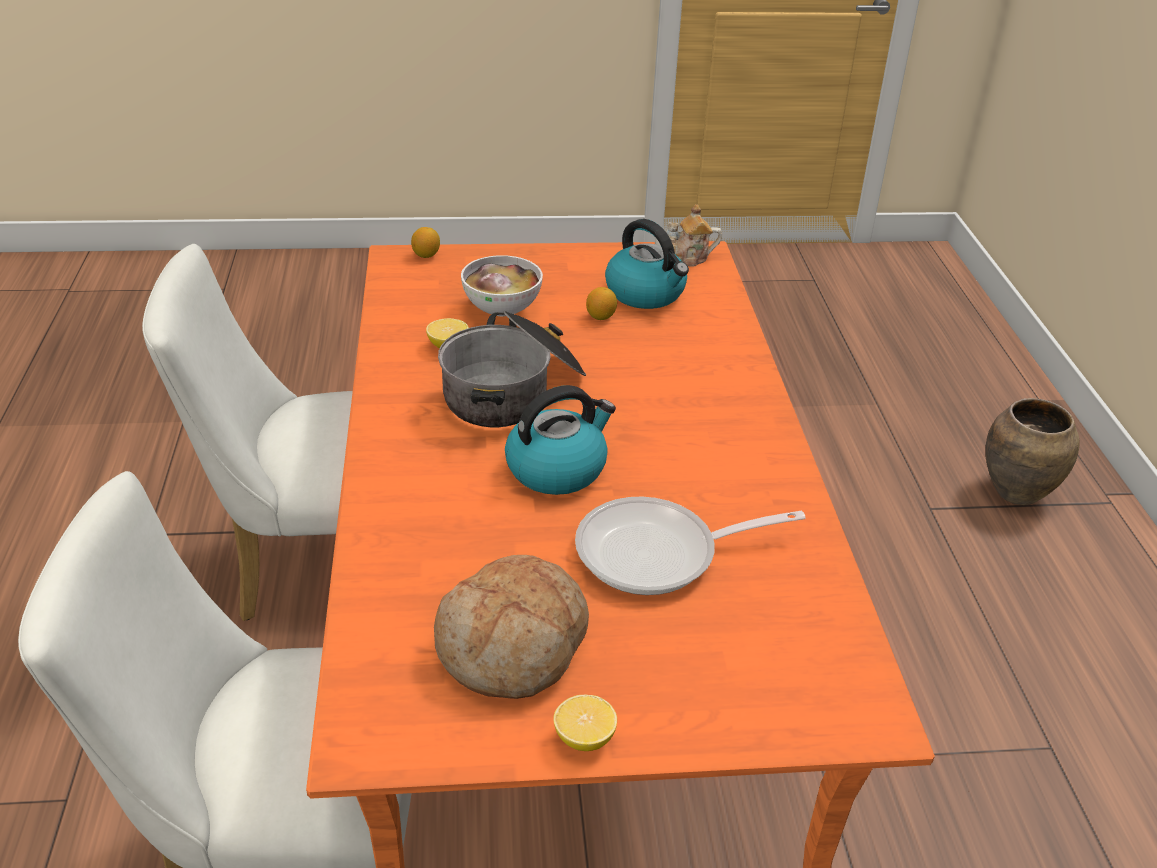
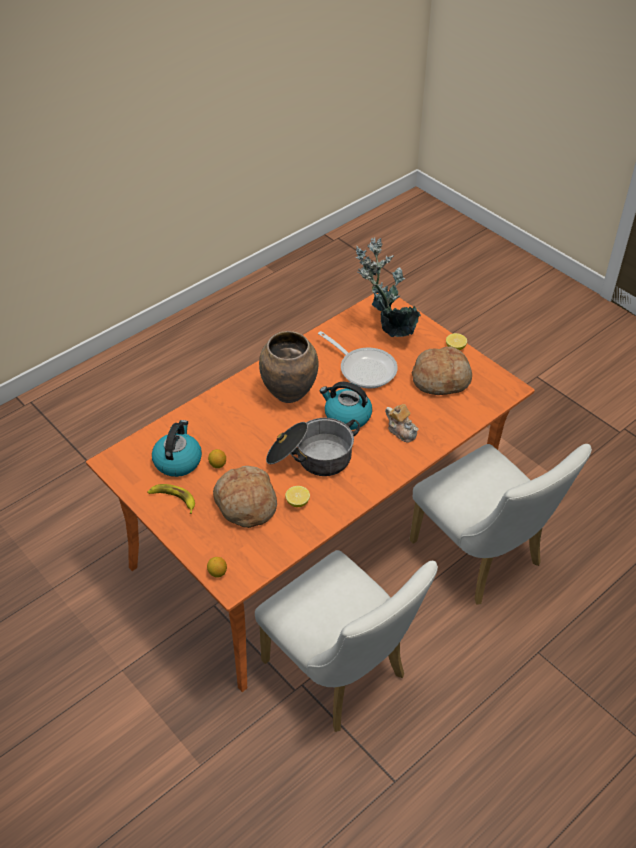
camera: 125 degrees left, 10 degrees up
(502, 309) = (245, 503): bowl -> bread
(581, 268) = (173, 499): none -> banana
(684, 258) = (123, 465): teapot -> teapot (402, 431)
(751, 657) = (387, 330): none -> potted plant
(1017, 493) = (47, 434): brown vase -> brown vase (289, 393)

